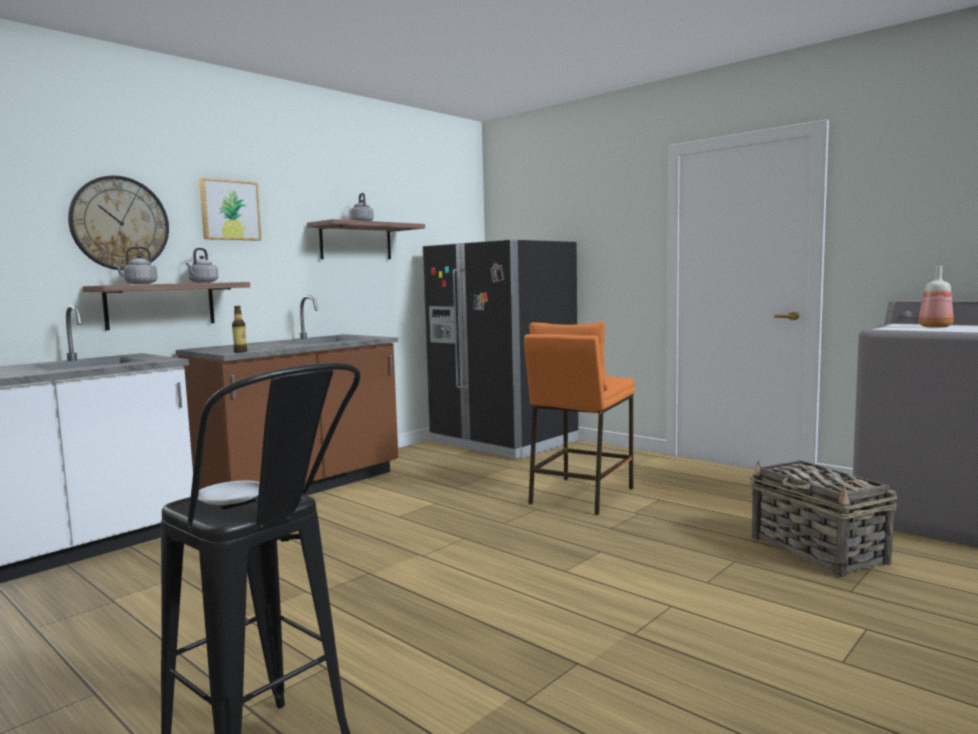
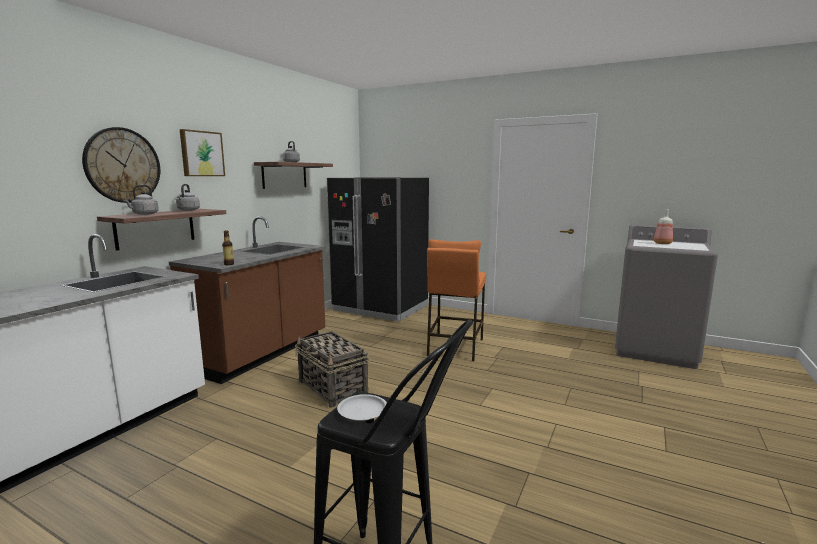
camera: 15 degrees left, 5 degrees up
(818, 550) = (610, 376): basket -> basket (333, 388)

